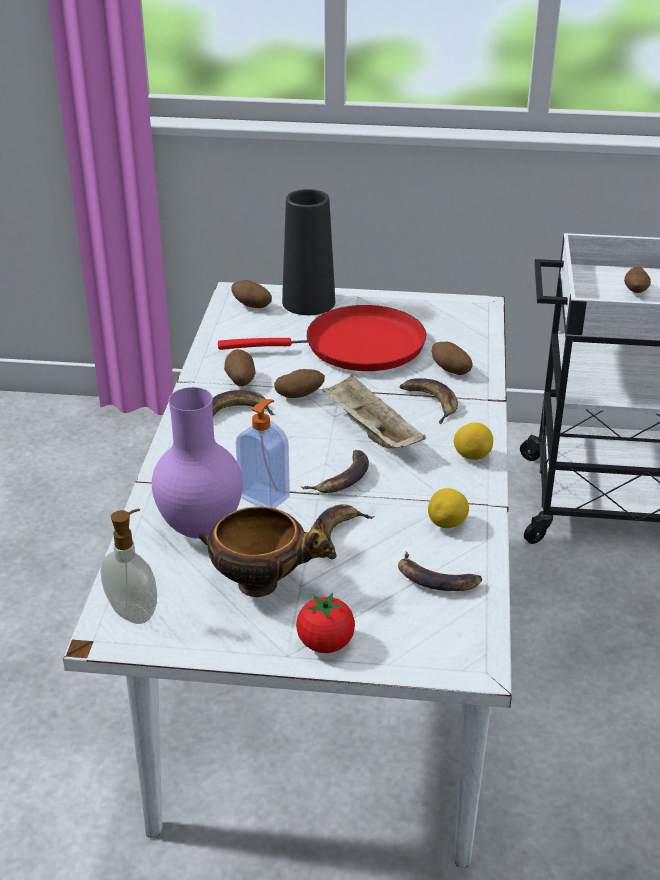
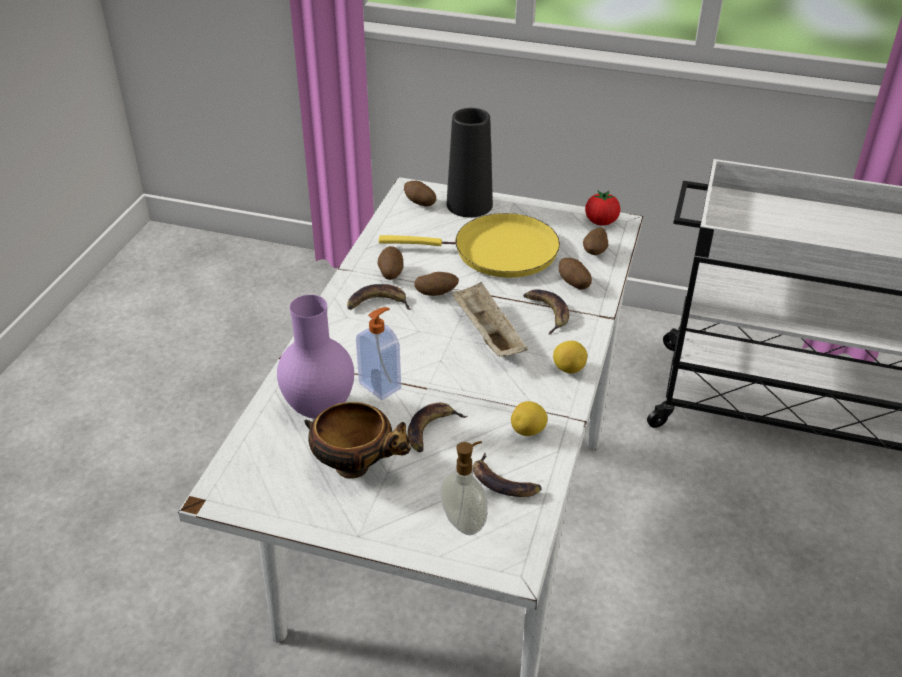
camera: 10 degrees right, 5 degrees up
(134, 611) = (245, 478): soap dispenser -> soap dispenser (464, 522)
(325, 643) = (392, 529): tomato -> tomato (601, 222)
(342, 478) = (450, 376): banana -> none
(356, 347) = (498, 252): red frying pan -> yellow frying pan
(635, 291) = (769, 220): potato -> potato (595, 252)

